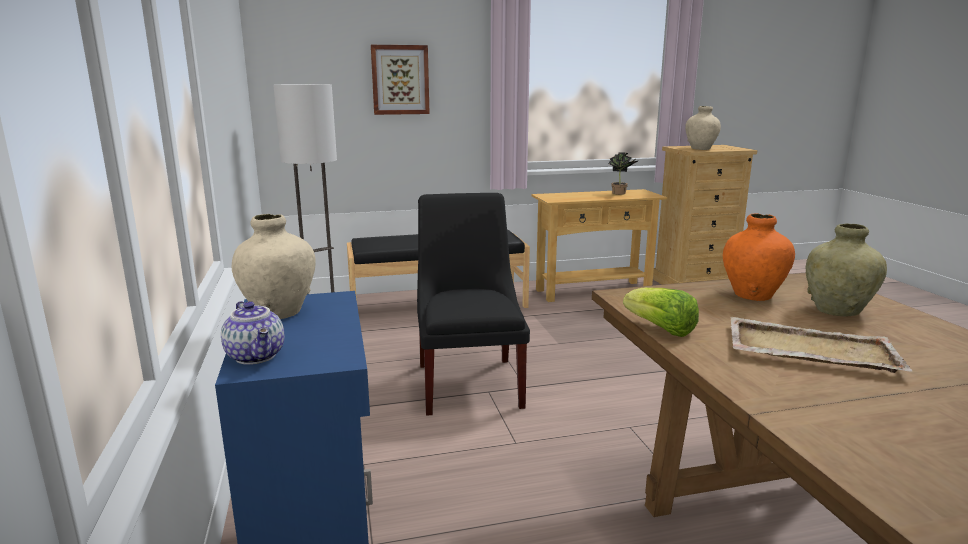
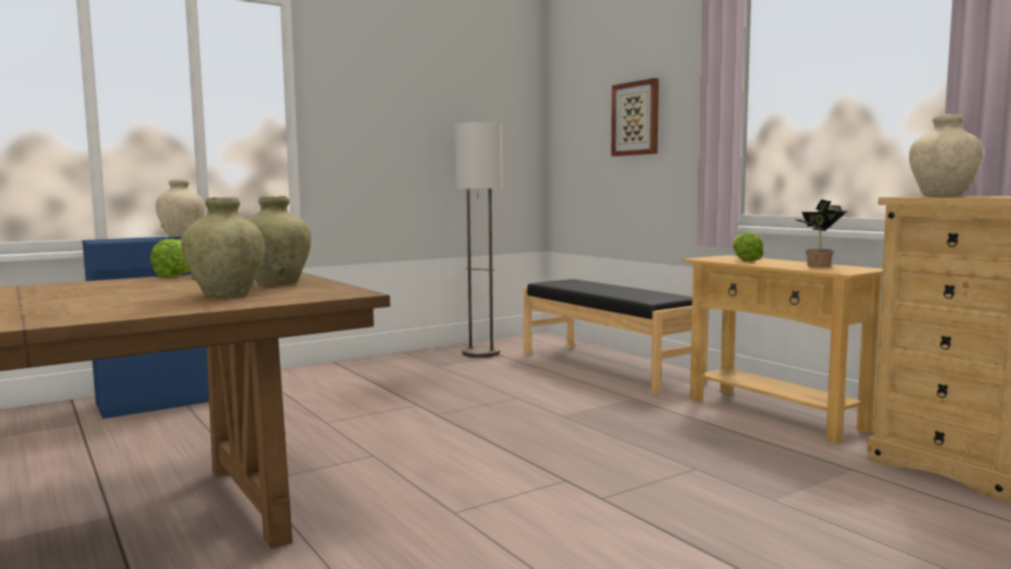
camera: 70 degrees right, 10 degrees down
(257, 356) = (114, 239): teapot -> none
(470, 382) = (432, 397): black chair -> none
(576, 197) = (744, 260): none -> lettuce
(752, 295) = (277, 284): orange vase -> beige vase
(809, 349) = (122, 291): beige tray -> none

